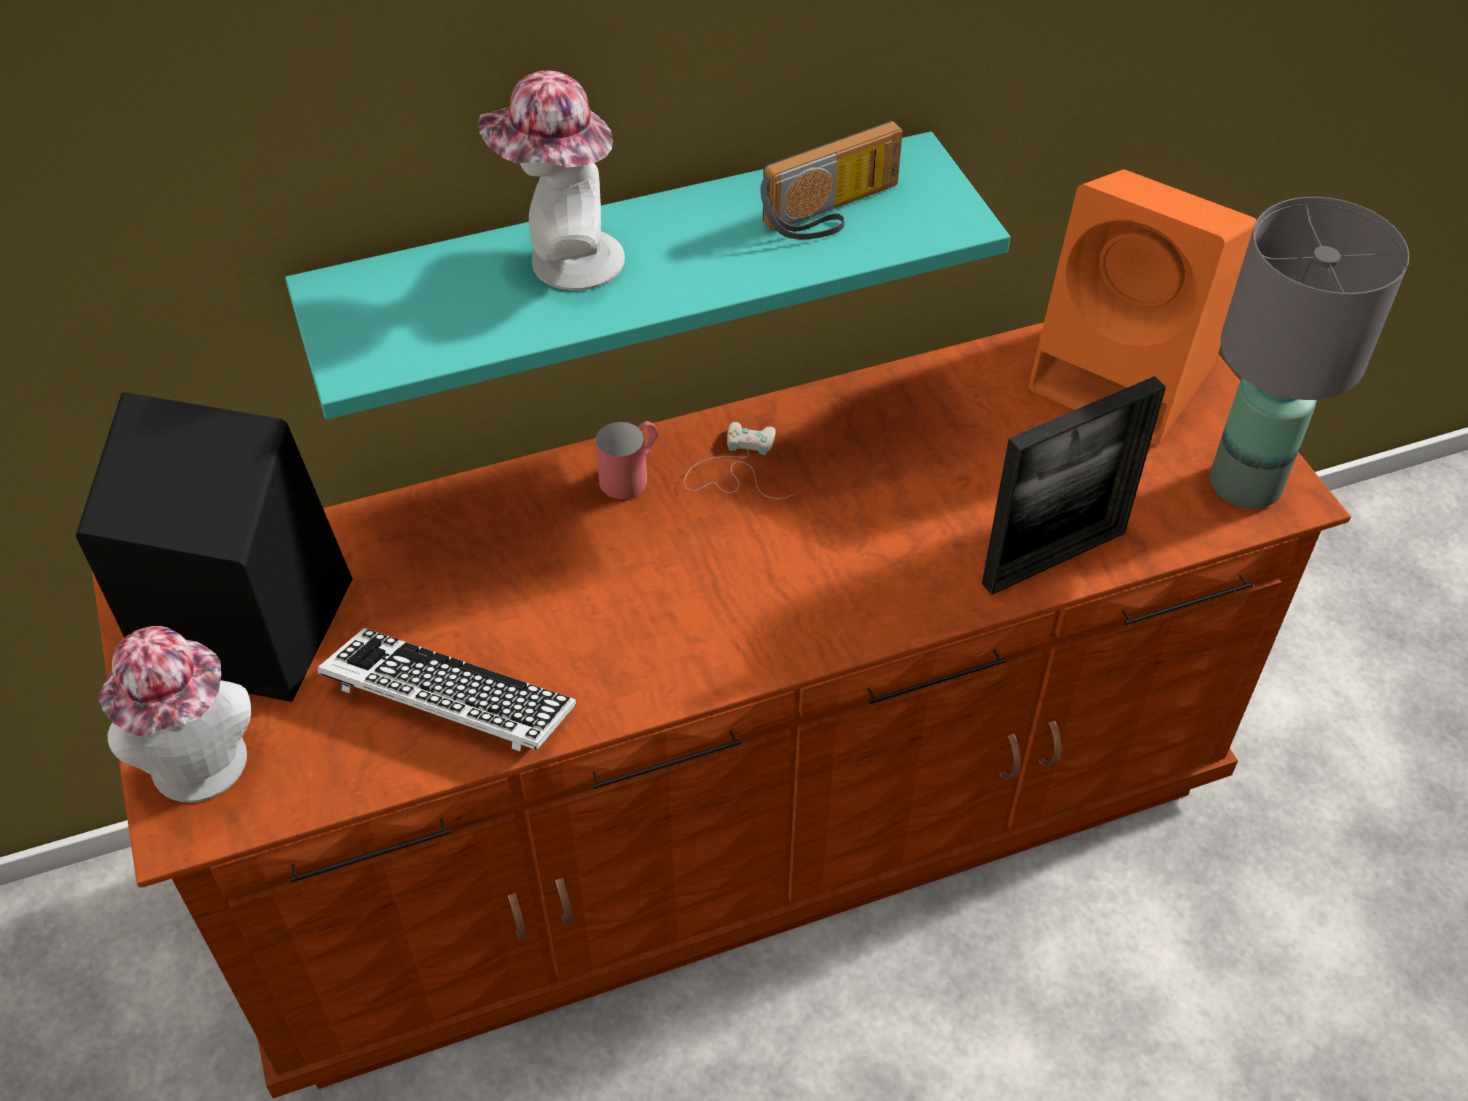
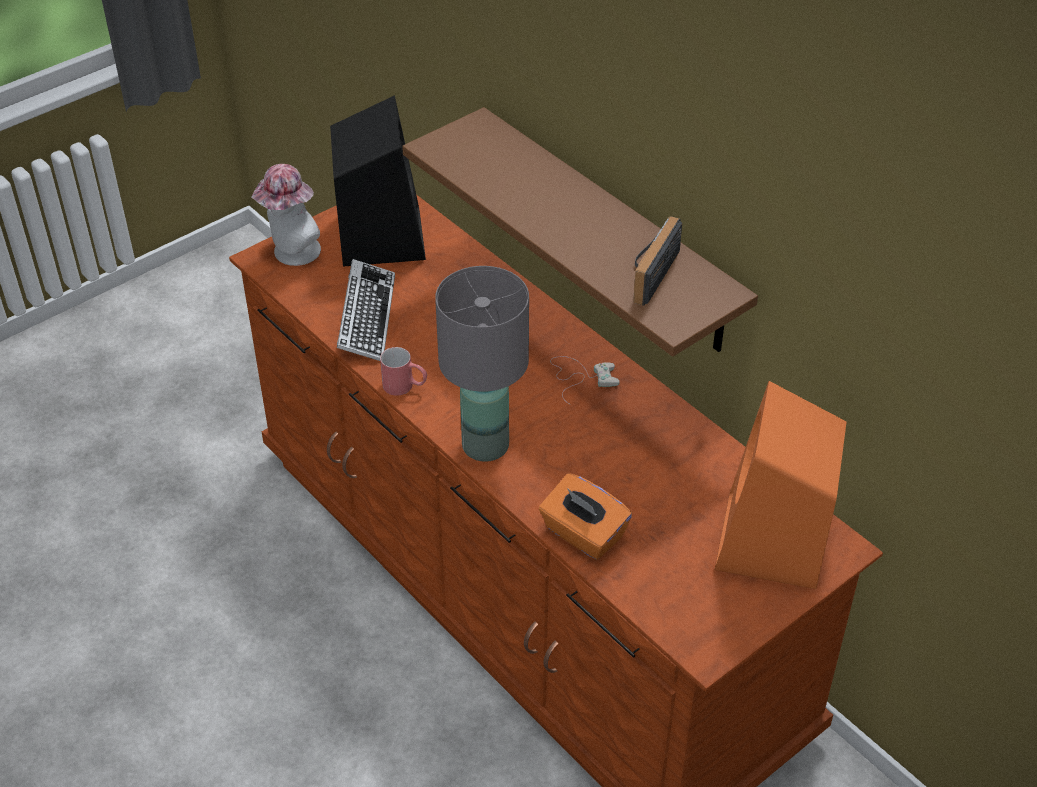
camera: 70 degrees right, 5 degrees down
(564, 261) = (546, 187): hat -> none
(627, 263) = (609, 231): turquoise shelf -> brown shelf
(631, 474) = (553, 336): red mug -> red mug (405, 387)
(834, 213) = (648, 272): radio -> radio turned 75 degrees clockwise
(1054, 558) = (583, 534): picture frame -> orange tissue box
(1247, 485) = (703, 624): grey table lamp -> grey table lamp (485, 446)

